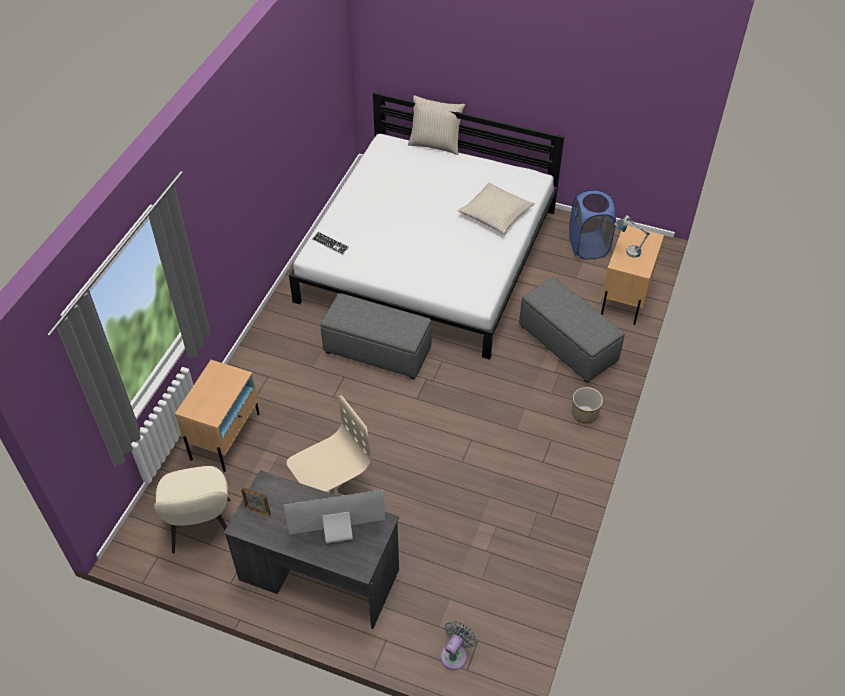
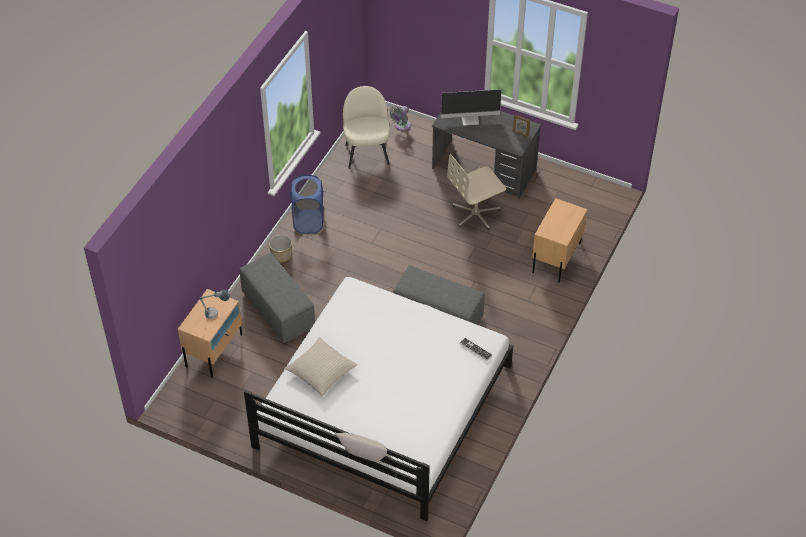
camera: 175 degrees left, 0 degrees up
(201, 528) = (565, 200): beige chair -> beige chair (367, 153)
(588, 246) = (230, 405): blue laundry basket -> blue laundry basket (308, 221)

